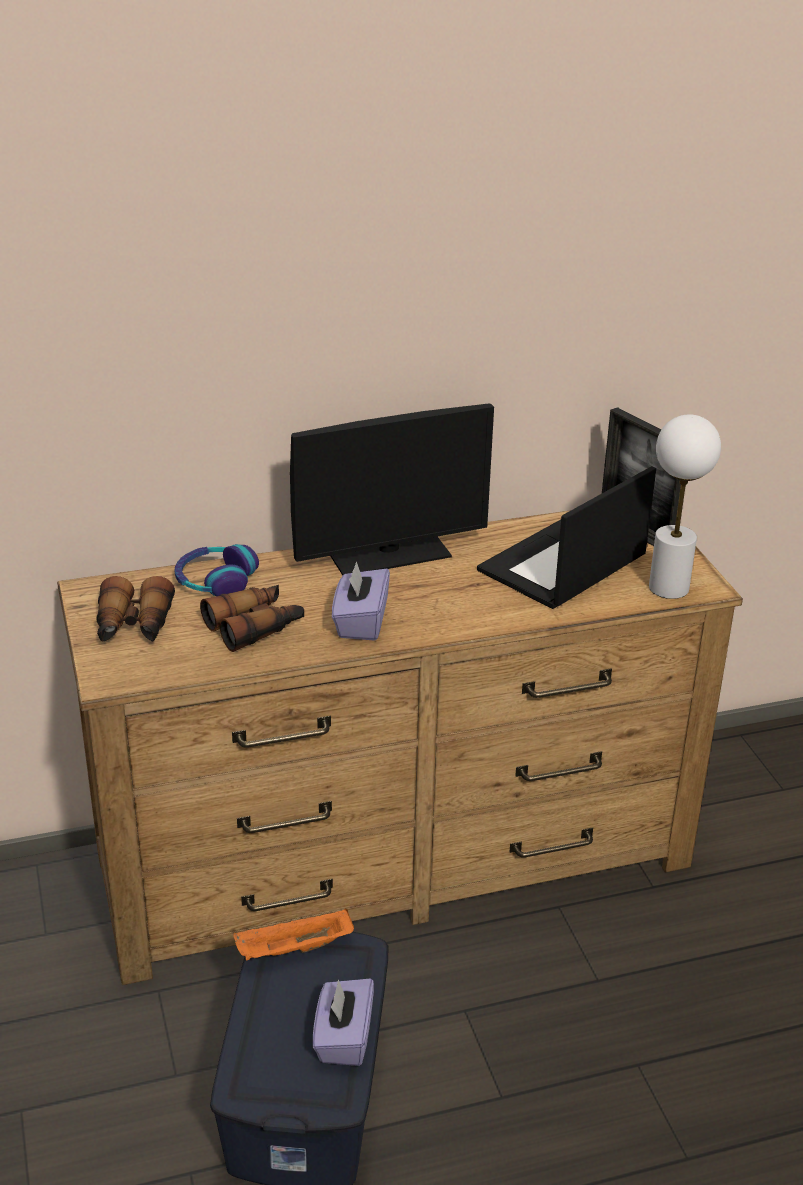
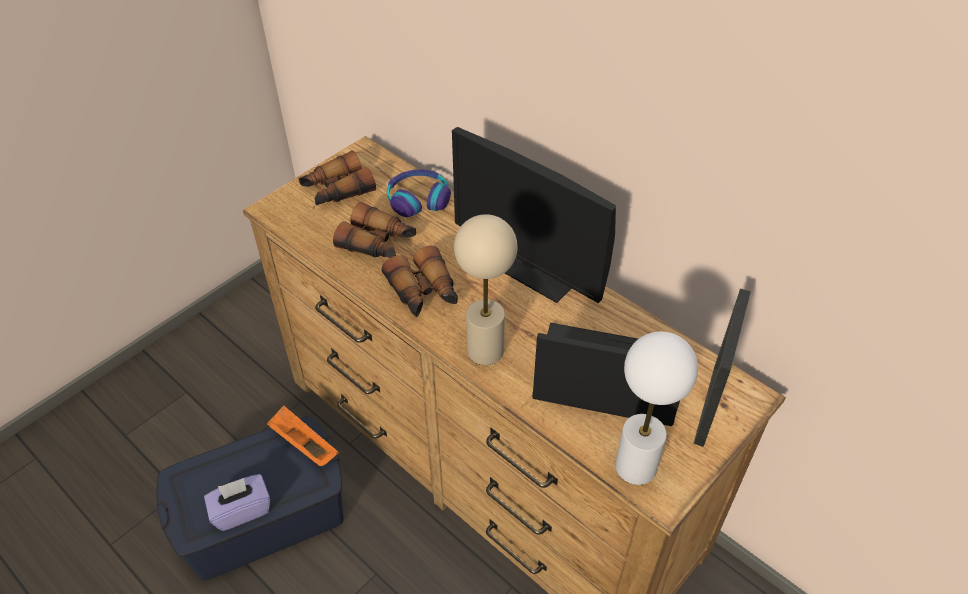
camera: 60 degrees right, 15 degrees up
(360, 622) = (424, 293): purple tissue box -> binoculars
(472, 614) = (485, 350): none -> beige table lamp

